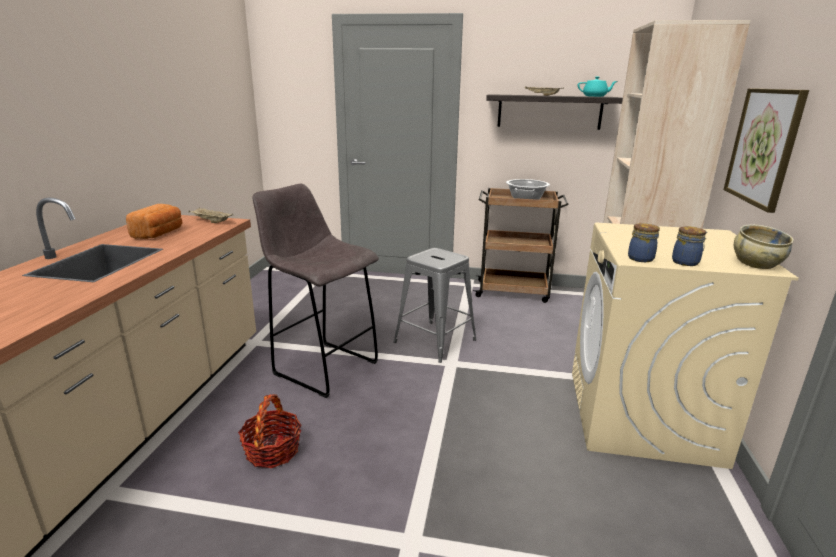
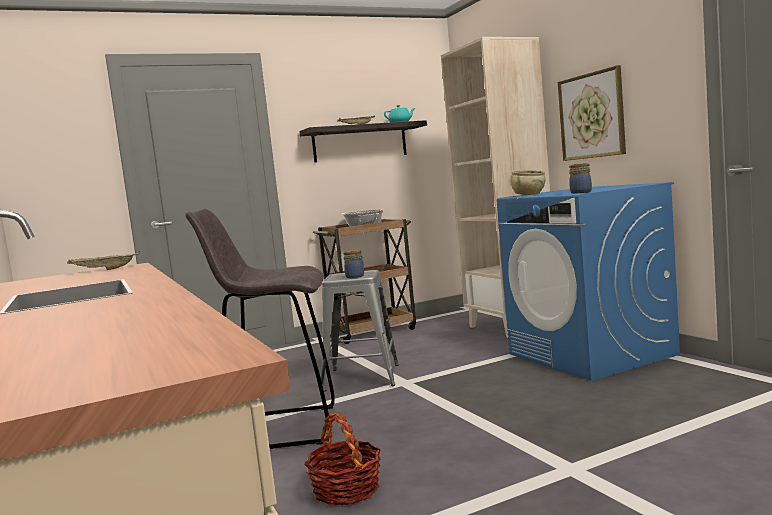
camera: 35 degrees left, 15 degrees down
(159, 233) = (69, 281): bread -> none
(641, 416) = (591, 354): beige washing machine -> blue washing machine
(686, 262) = (608, 189): jar -> jar (355, 276)
(756, 264) = (641, 184): beige bowl -> beige bowl (528, 194)

